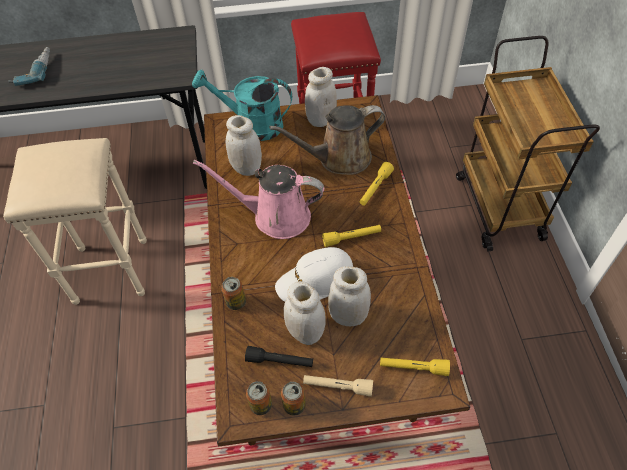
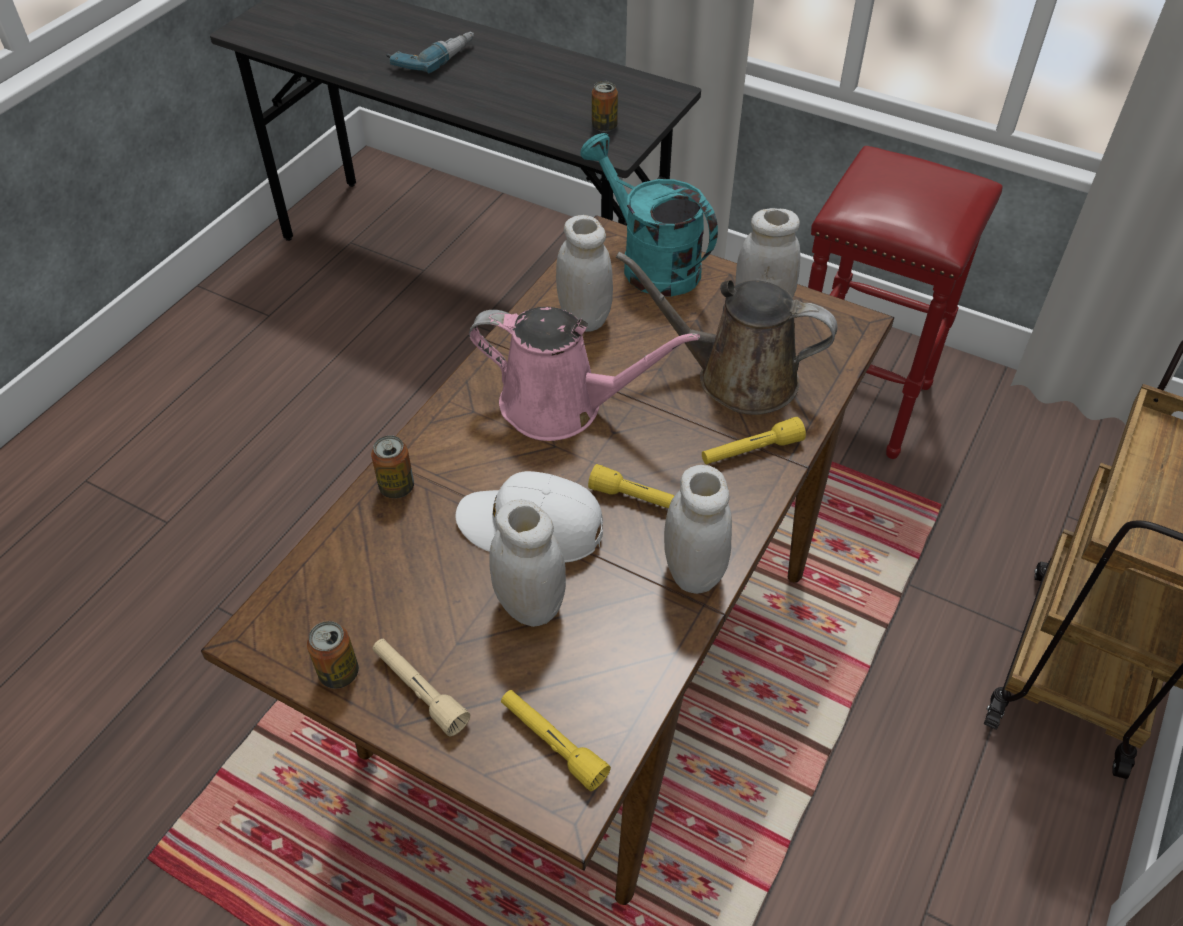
camera: 35 degrees right, 5 degrees down
(109, 272) = (380, 402): beige stool -> none
(261, 405) = (298, 641): can -> can (604, 126)
(275, 216) = (561, 406): pink watering can -> pink watering can turned 150 degrees clockwise
(280, 361) = (377, 602): black flashlight -> none
(305, 332) = (448, 587): white jar -> white jar (693, 572)

